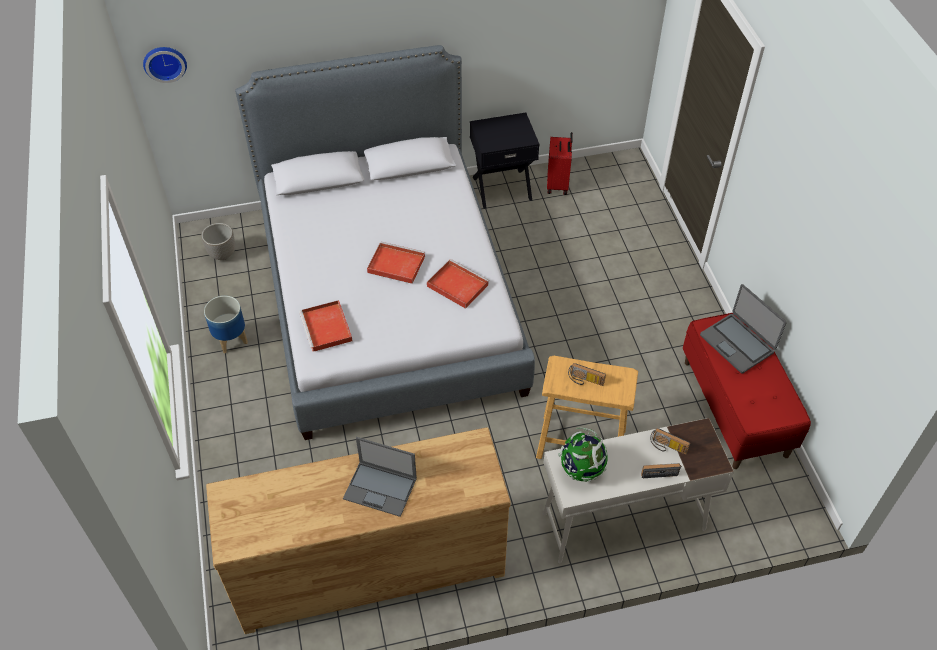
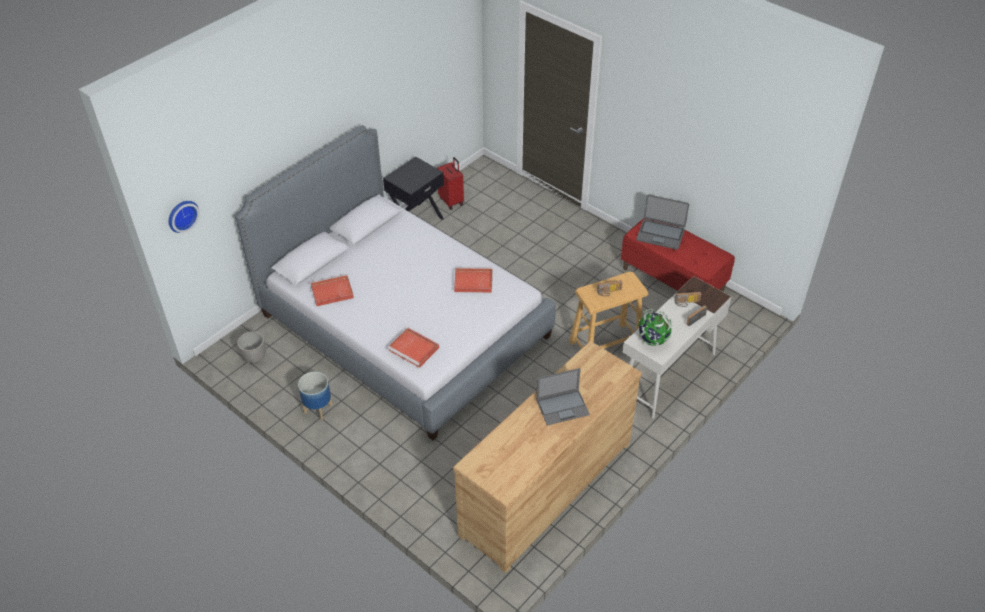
camera: 35 degrees left, 5 degrees down
(395, 264) = (420, 289): red tray -> red tray (331, 292)

